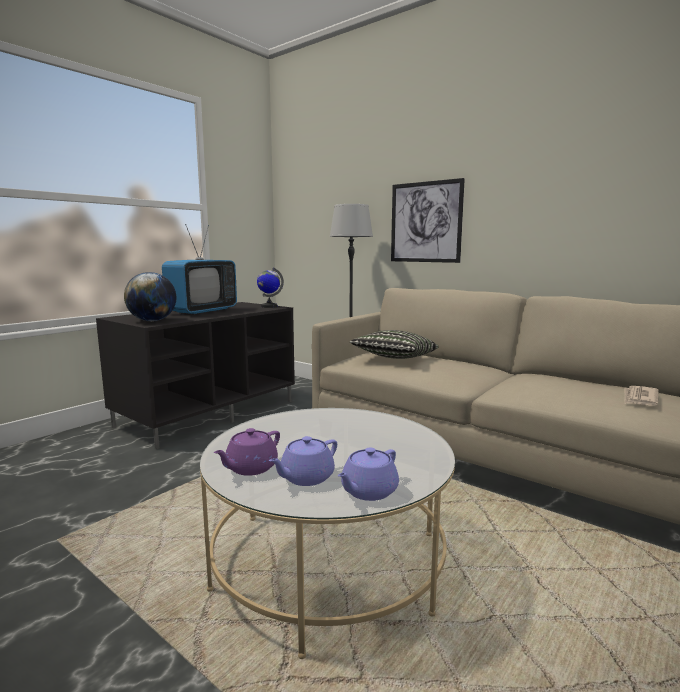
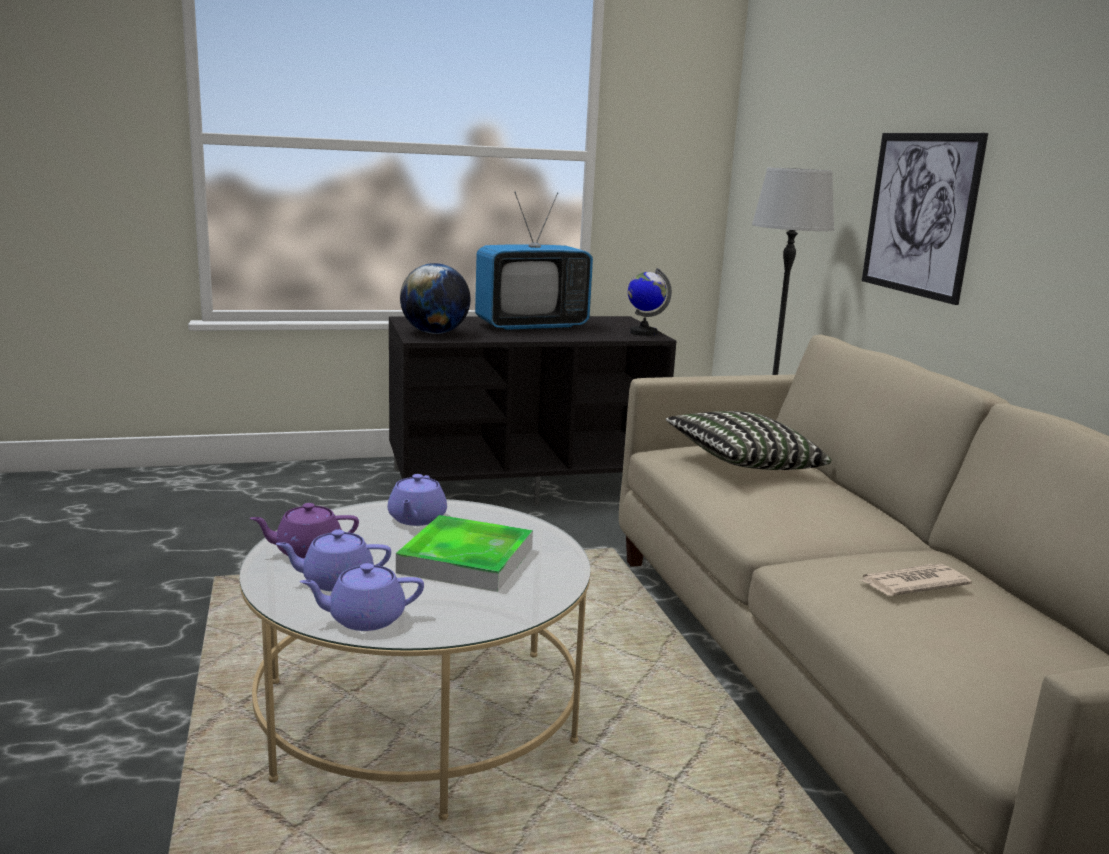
camera: 35 degrees right, 5 degrees up
(280, 428) = (416, 519): none -> purple teapot
(354, 439) = (466, 560): none -> tray
(639, 398) = (1018, 657): newspaper -> newspaper (911, 584)

